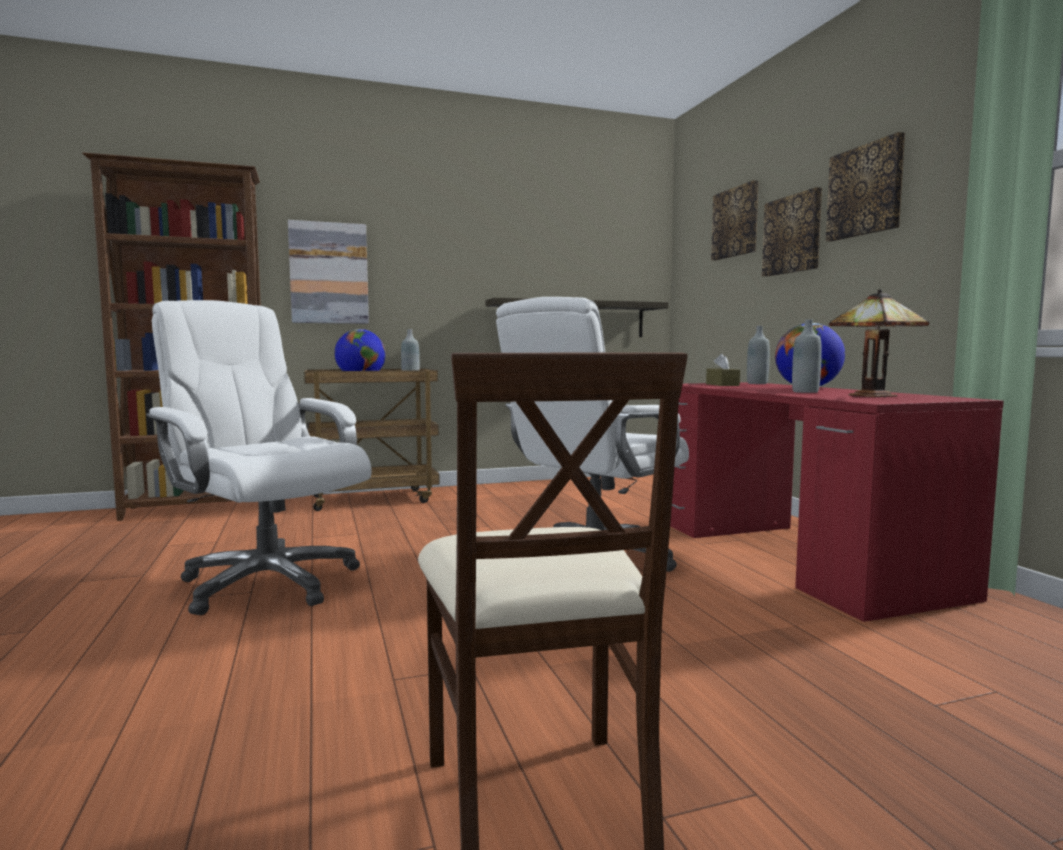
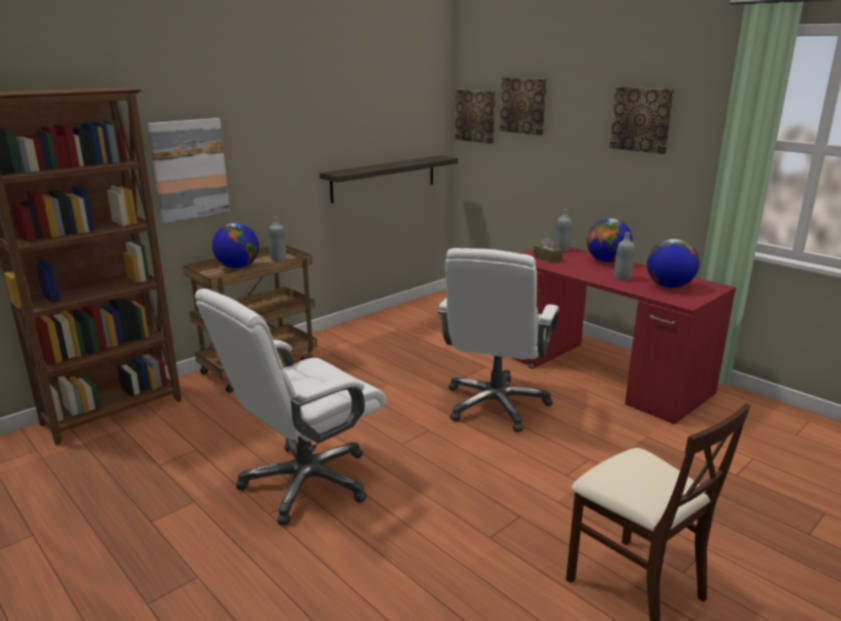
camera: 25 degrees left, 15 degrees up
(267, 582) = (305, 482): white office chair -> white office chair turned 60 degrees counterclockwise
(793, 234) = (578, 132): picture -> picture (476, 116)
(872, 396) = (669, 286): table lamp -> globe

